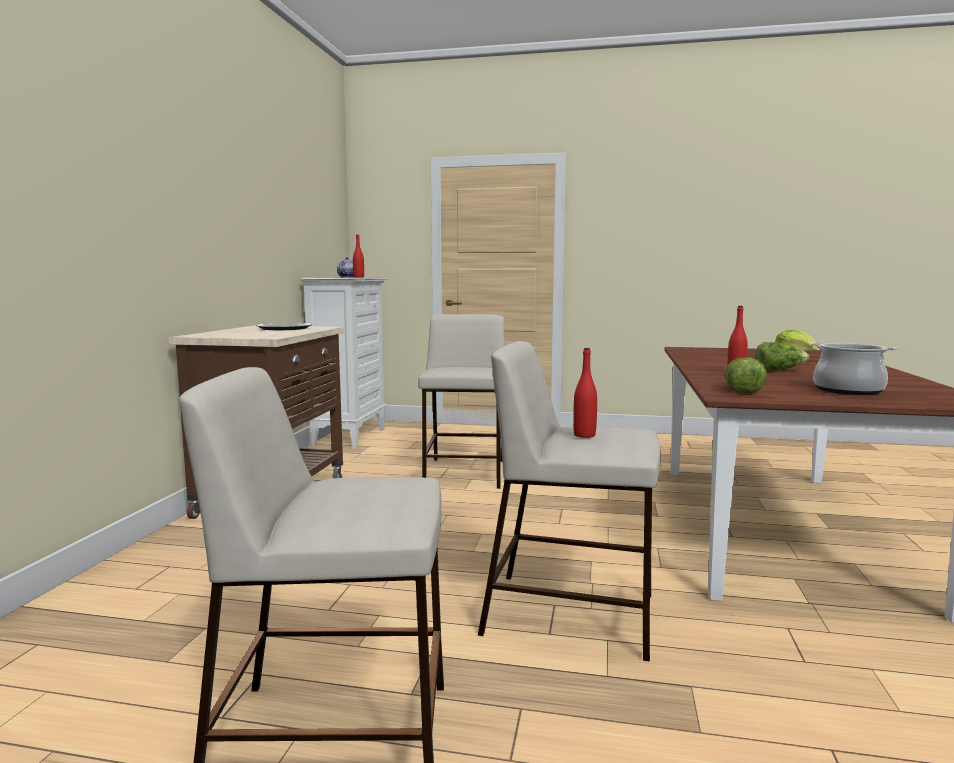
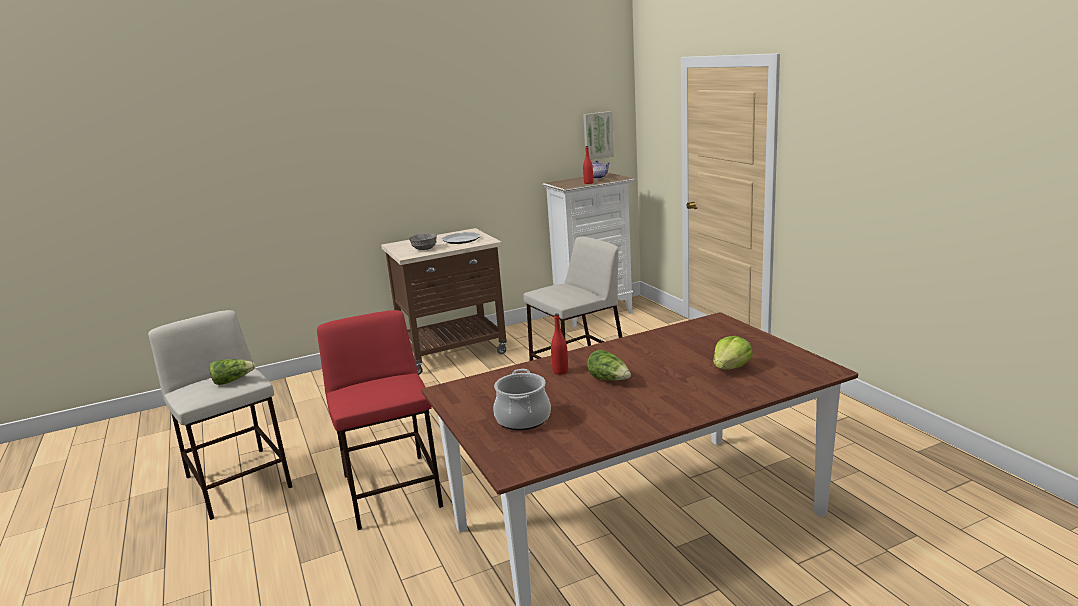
camera: 55 degrees right, 10 degrees up
(267, 334) = (424, 249): none -> grey bowl
(330, 234) = (597, 135): none -> picture
(572, 613) = (392, 491): beige stool -> red stool
(584, 435) = (370, 385): red bottle -> none
(741, 390) = (473, 389): lettuce -> lettuce (232, 381)

